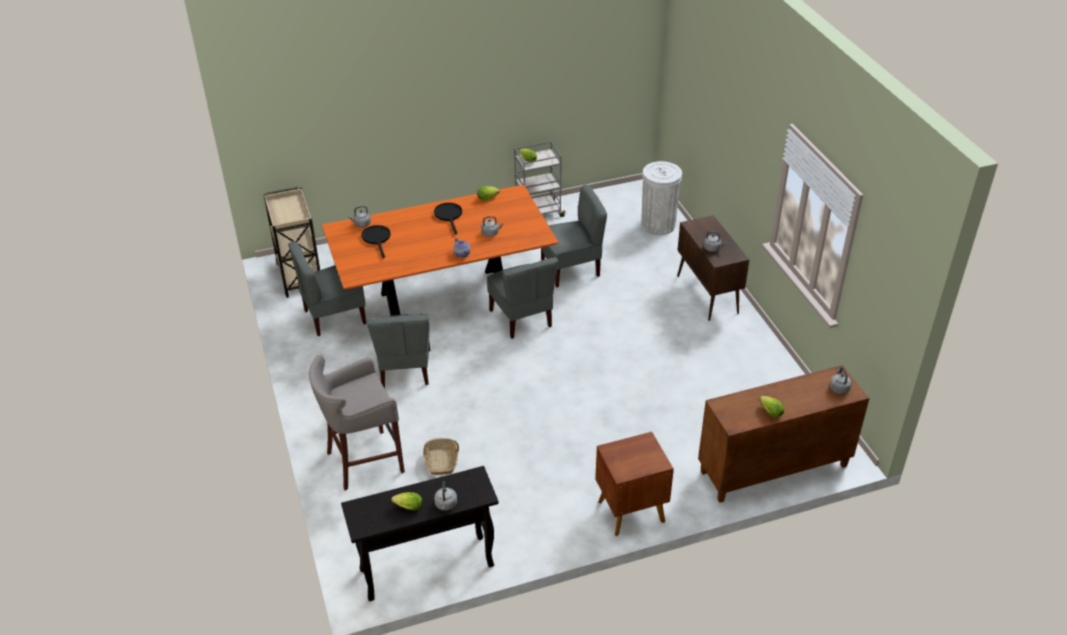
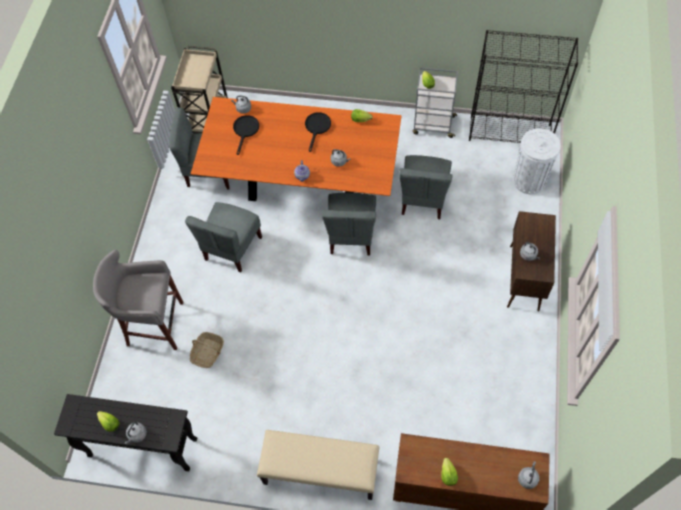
camera: 30 degrees right, 20 degrees up
(571, 269) = (423, 199): grey chair -> grey chair turned 90 degrees clockwise
(614, 196) = (510, 132): none -> black bookcase
(630, 510) = (320, 472): brown nightstand -> beige bench

